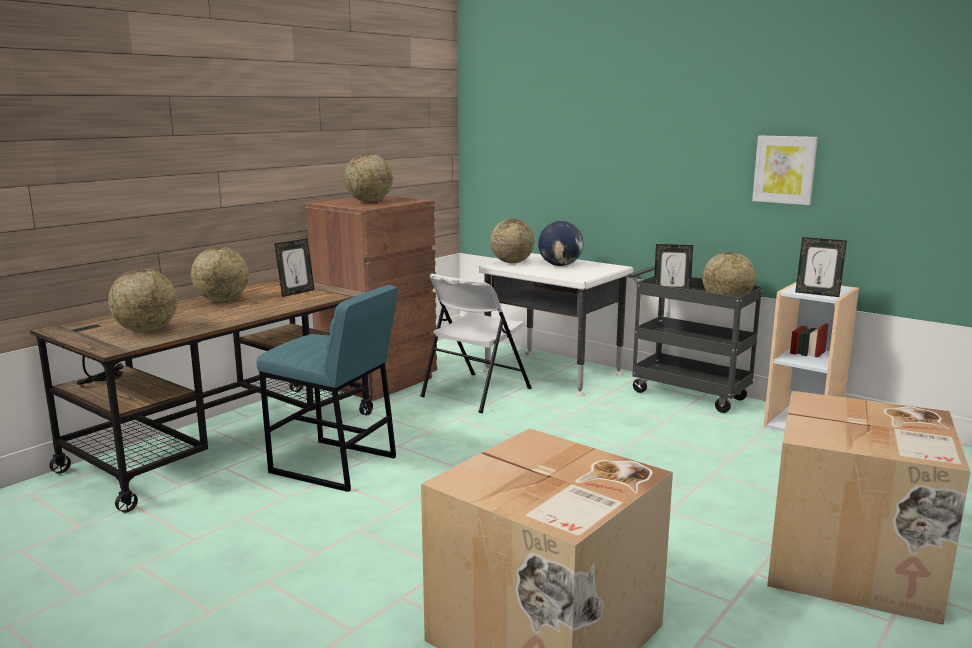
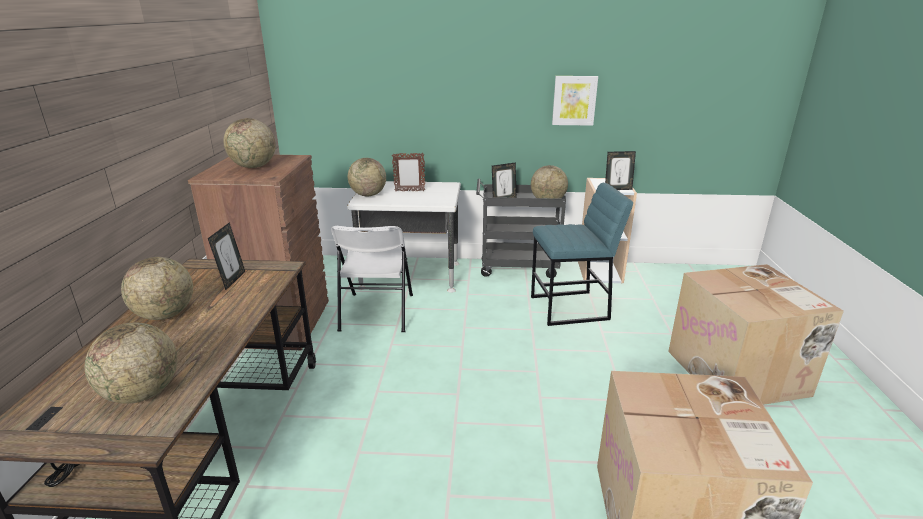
camera: 35 degrees left, 10 degrees up
(336, 465) = (350, 434): blue stool -> blue stool (571, 307)
(560, 265) = (409, 191): globe -> picture frame

